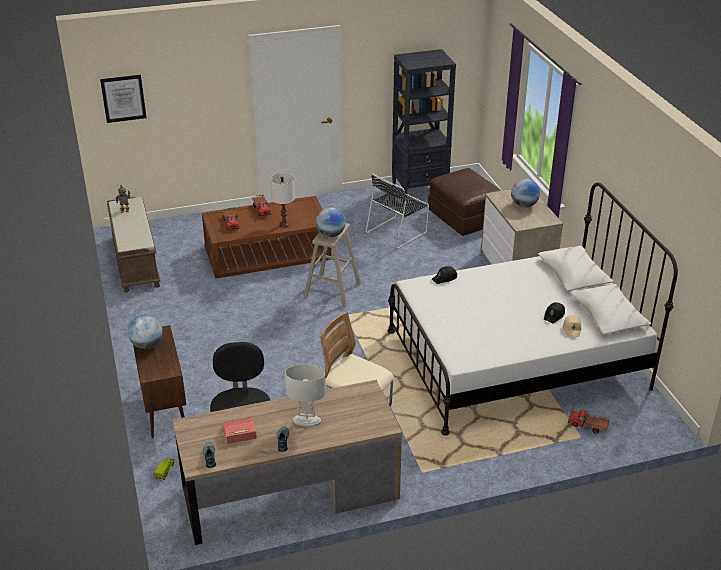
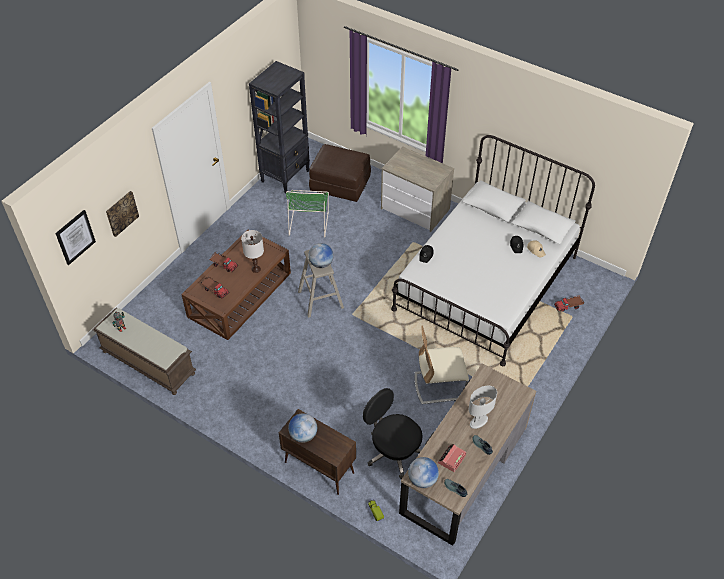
camera: 40 degrees left, 15 degrees up
(187, 107) = (121, 213): none -> picture
(397, 231) = (309, 222): black chair -> green chair
(524, 205) = (416, 165): globe -> globe (422, 479)

